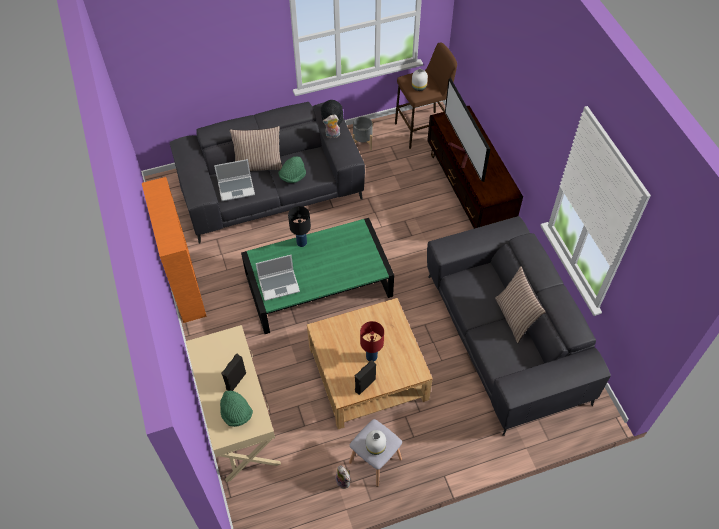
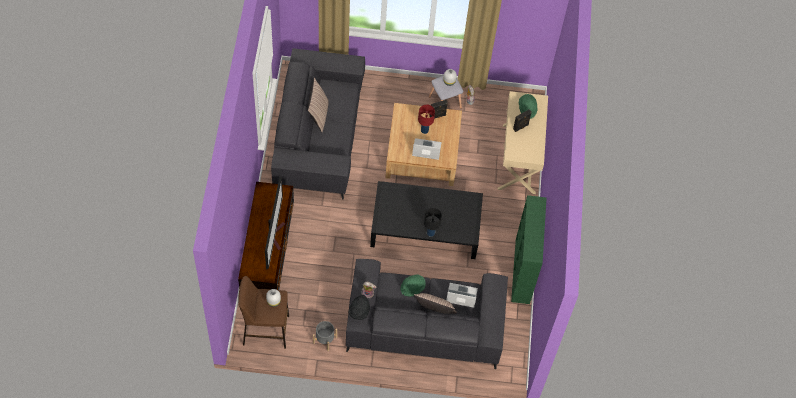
camera: 160 degrees left, 5 degrees up
(185, 283) = (522, 272): orange bookcase -> green bookcase
(279, 285) = (461, 207): laptop -> laptop (426, 150)
(319, 285) = (425, 227): green coffee table -> black coffee table

